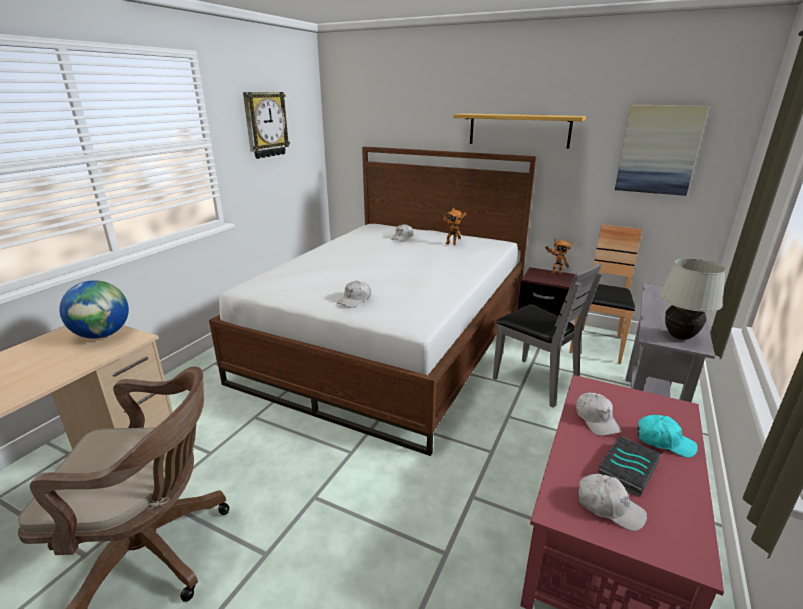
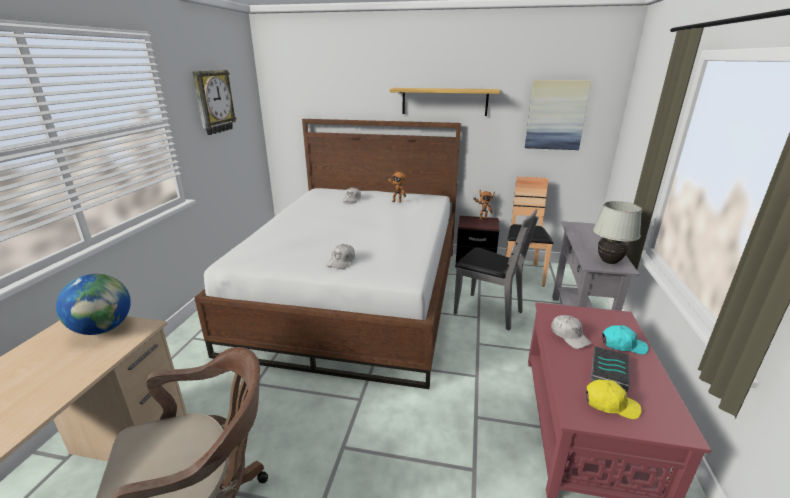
camera: 15 degrees left, 0 degrees up
(609, 507) = (610, 404): white cap -> yellow cap

